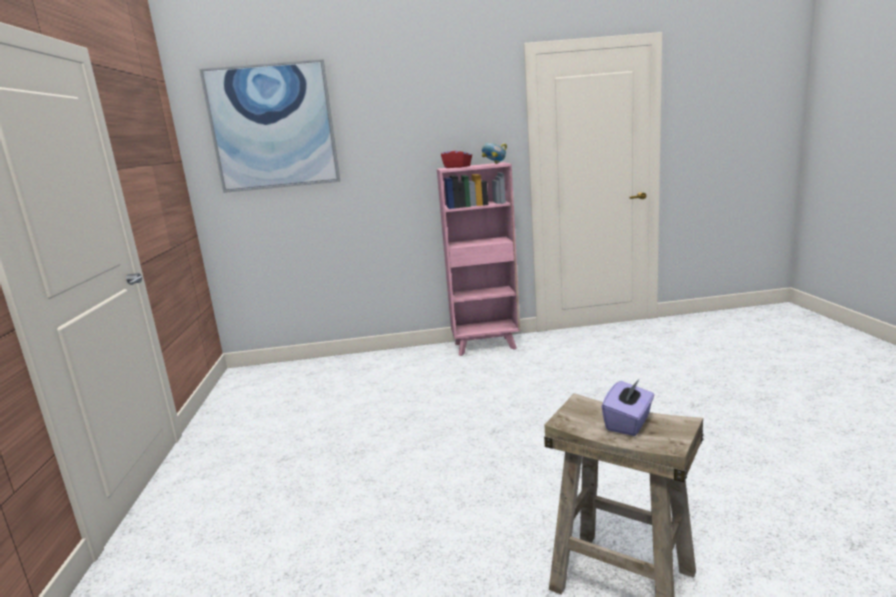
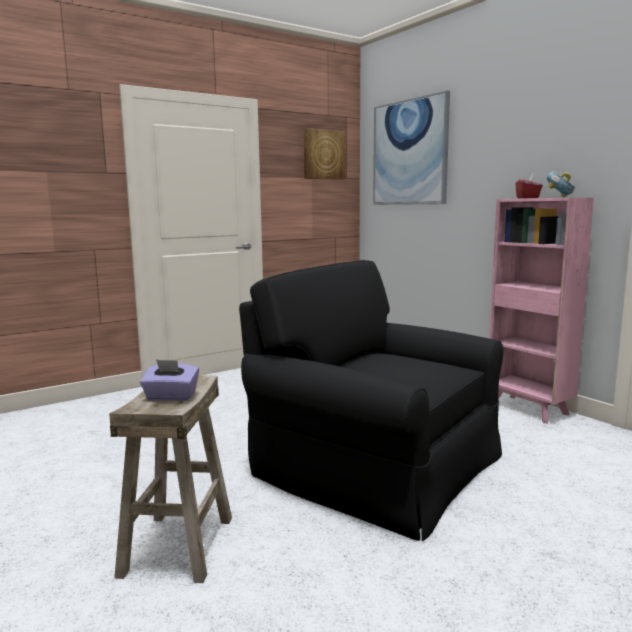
camera: 60 degrees right, 5 degrees down
(155, 132) = (323, 155): none -> picture
(529, 431) = (375, 464): none -> black armchair

